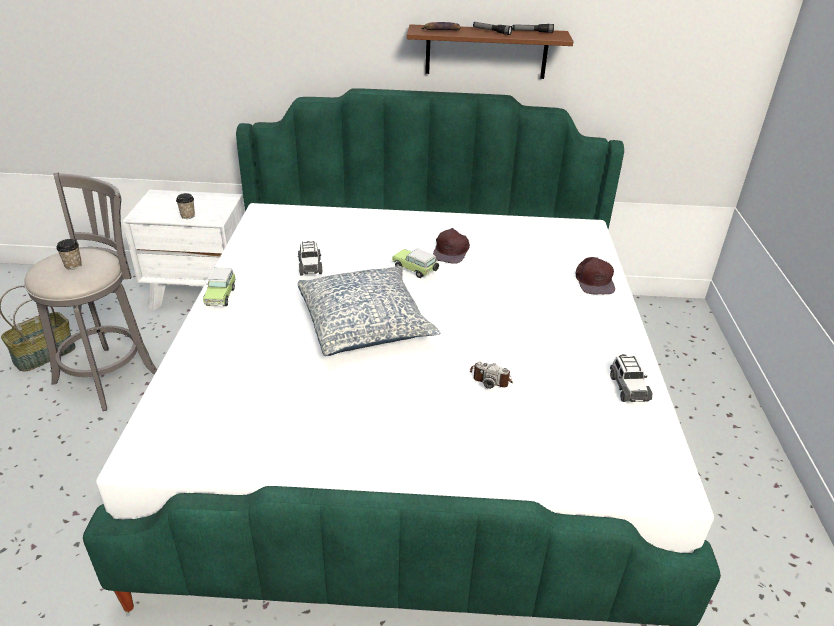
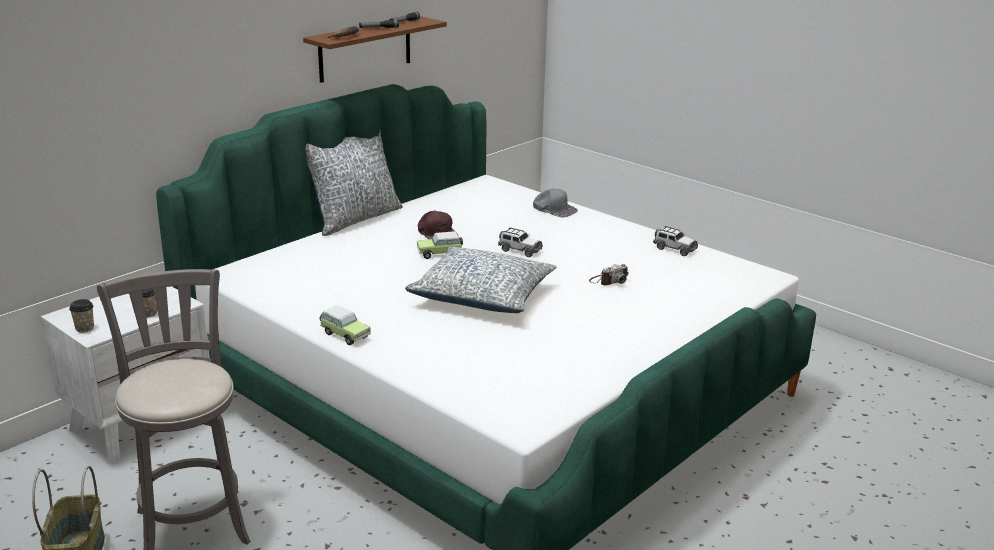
camera: 50 degrees left, 10 degrees down
(73, 265) = (175, 379): cup -> cup (84, 328)
(310, 266) = (362, 287): toy car -> toy car (519, 250)
(422, 210) = (354, 218): none -> pillow
(594, 281) = (554, 209): brown cap -> grey cap

